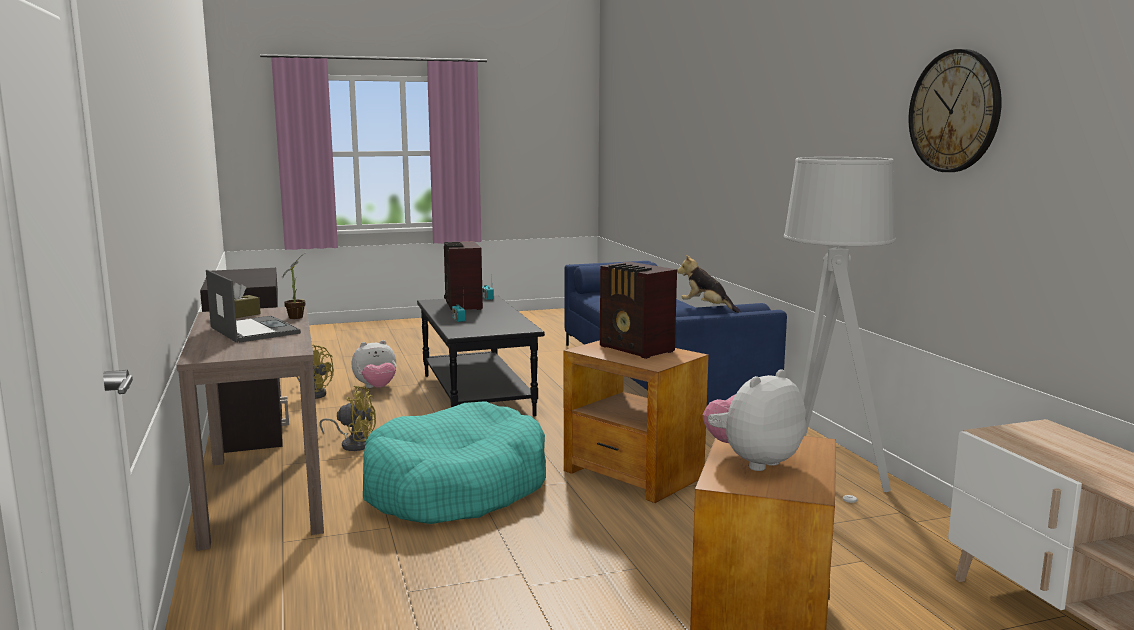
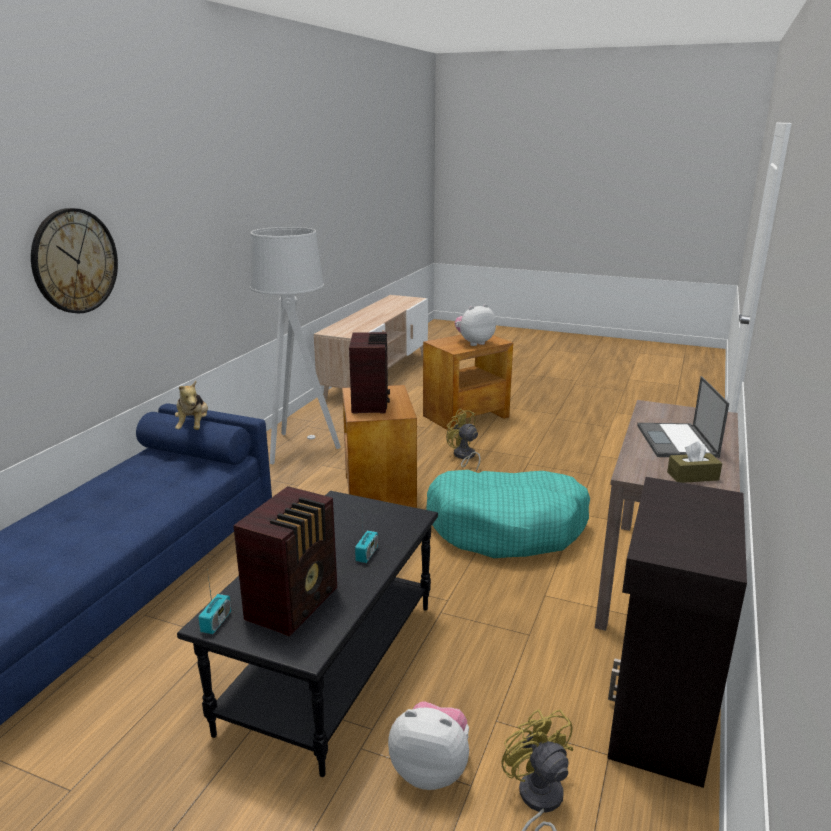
camera: 140 degrees left, 10 degrees up
(297, 317) = (630, 454): potted plant -> none
(353, 444) = (550, 620): yellow fan -> yellow fan (464, 457)
(753, 461) = (474, 343): plush toy -> plush toy turned 150 degrees clockwise
(954, 111) = (249, 193): wall clock -> wall clock (74, 261)

